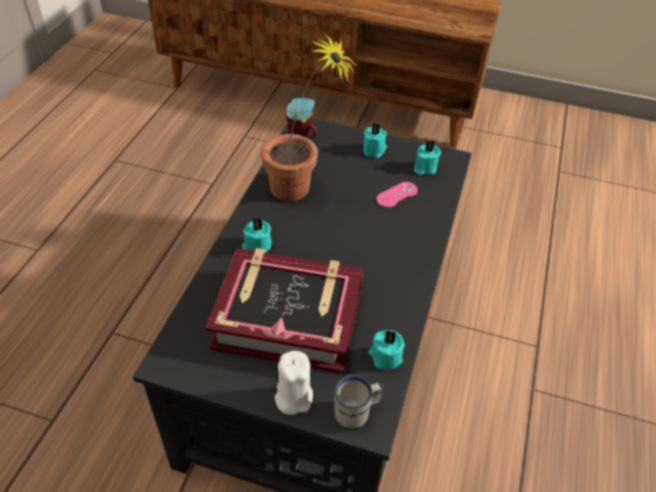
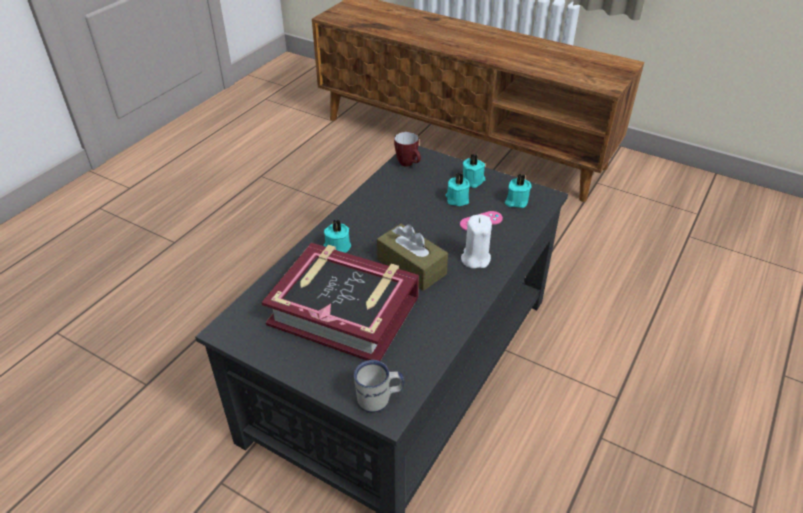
camera: 15 degrees right, 5 degrees down
(293, 397) = (326, 376): white candle -> white candle (475, 258)
(302, 191) = (393, 207): potted plant -> none
(342, 256) = (411, 267): none -> brown tissue box
(385, 356) = (421, 357): turquoise candle -> turquoise candle (457, 199)

